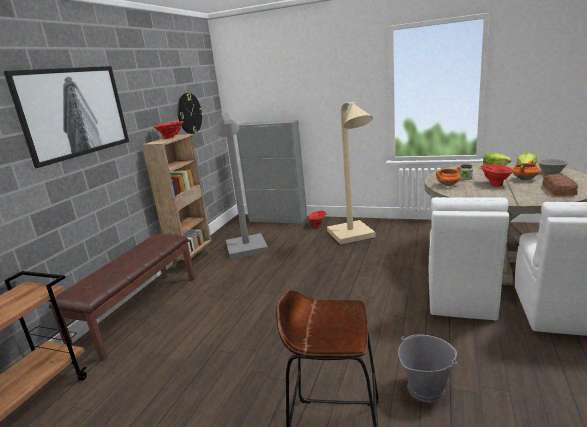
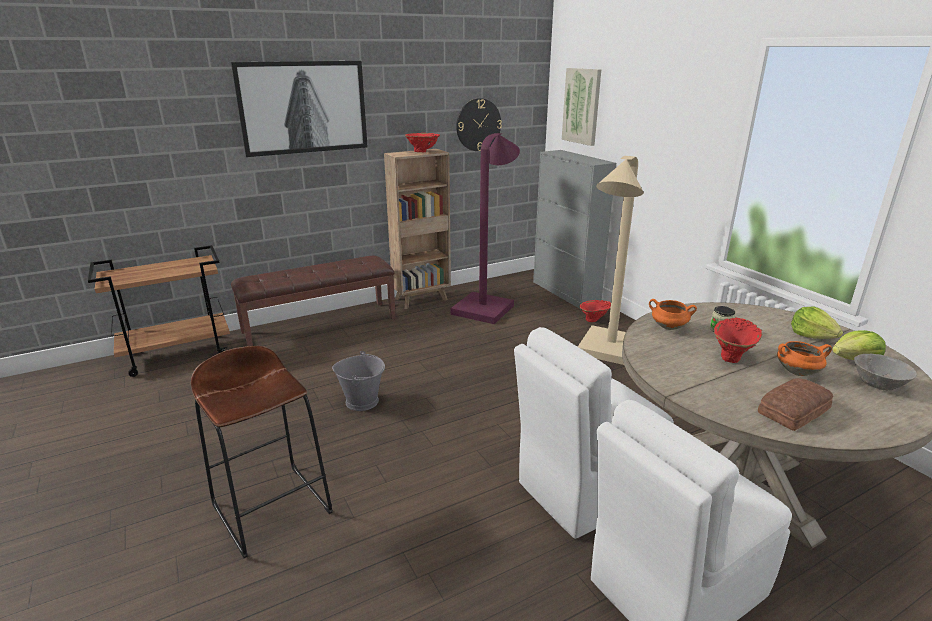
camera: 40 degrees right, 5 degrees up
(245, 245) = (486, 306): grey floor lamp -> purple floor lamp
(255, 89) = (582, 106): none -> picture
(425, 388) = (385, 534): grey bucket -> grey bucket (362, 401)

